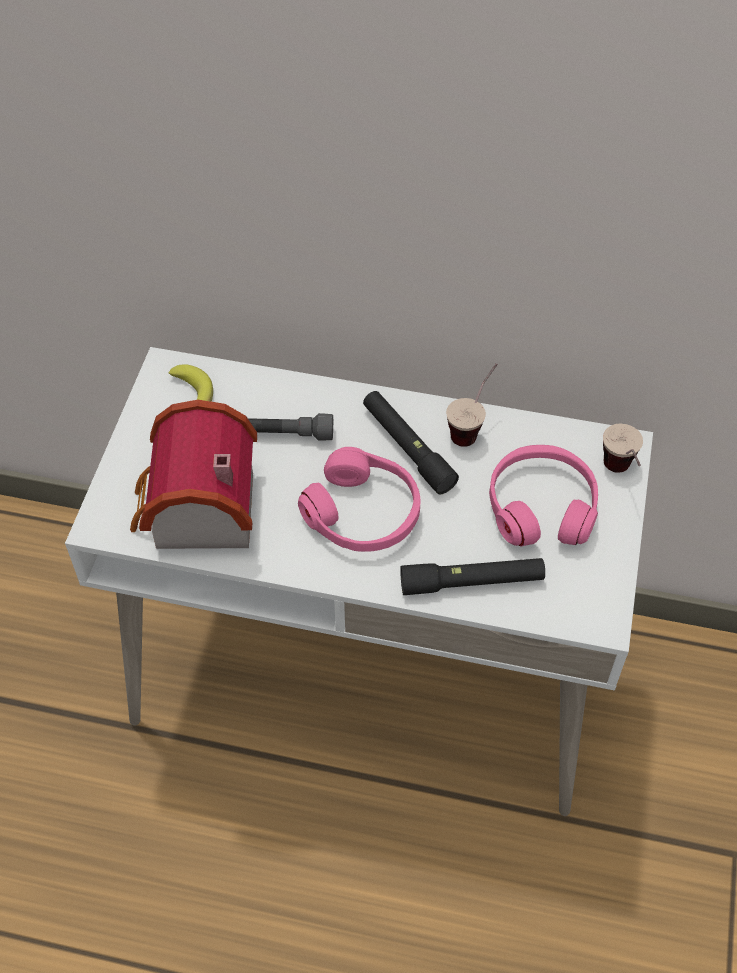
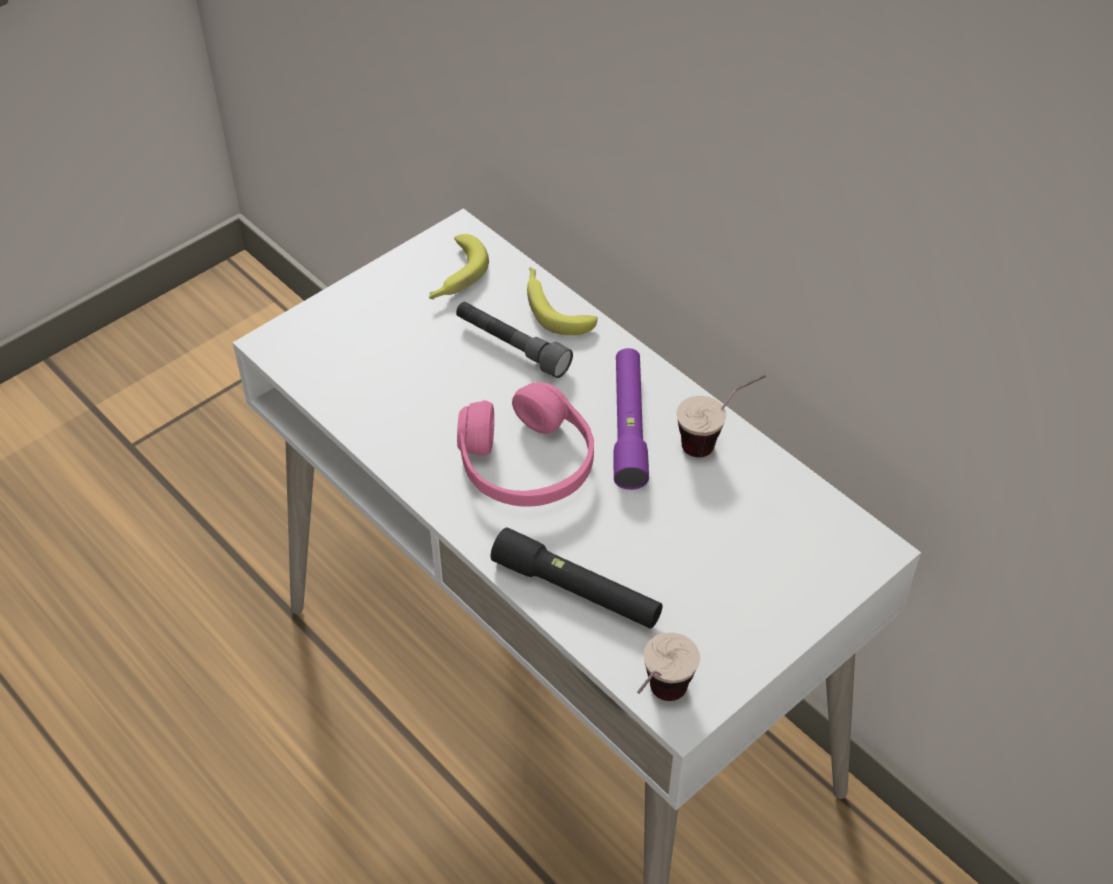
camera: 35 degrees right, 5 degrees down
(197, 513) = (370, 378): toy house -> none
(283, 388) = (554, 307): none -> banana
(407, 448) = (628, 426): black flashlight -> purple flashlight
(541, 506) = (720, 558): pink headphones -> none
(620, 475) = (838, 575): cup -> cup (658, 703)

